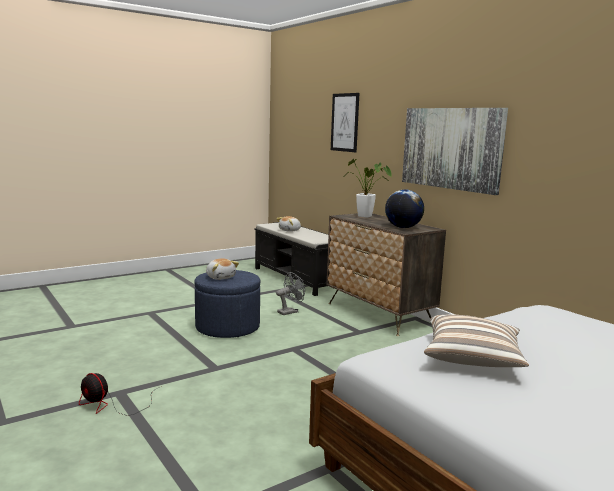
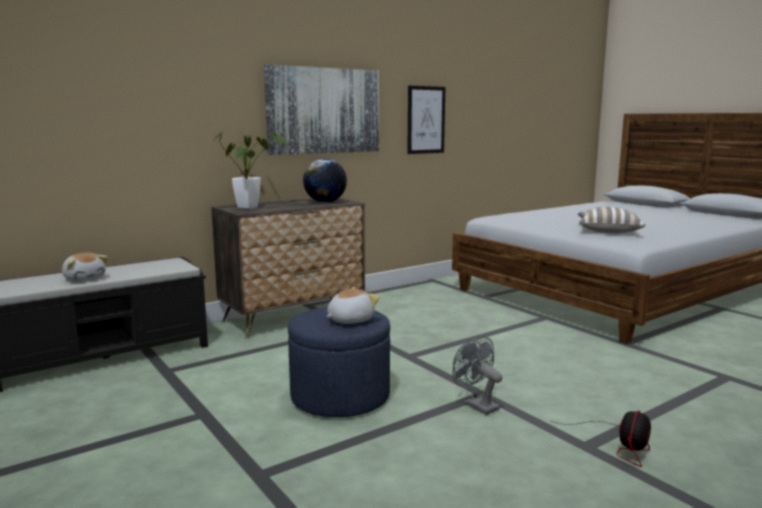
camera: 90 degrees left, 0 degrees up
(290, 311) = (276, 360): grey fan -> grey fan (476, 405)
(344, 122) = (134, 79): picture -> picture (426, 120)

